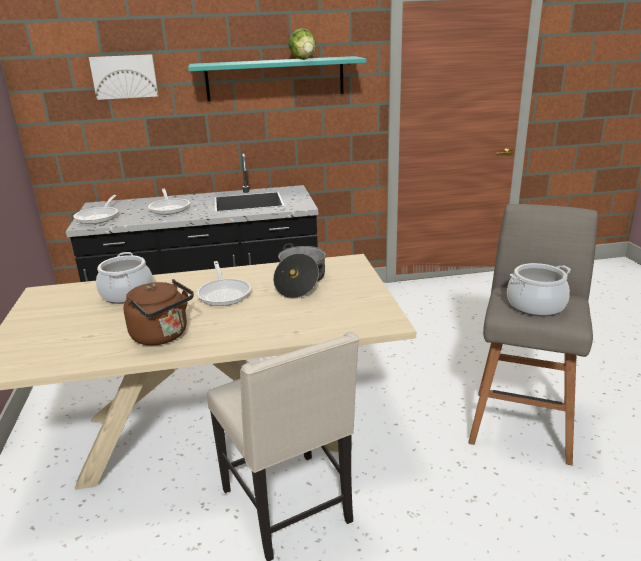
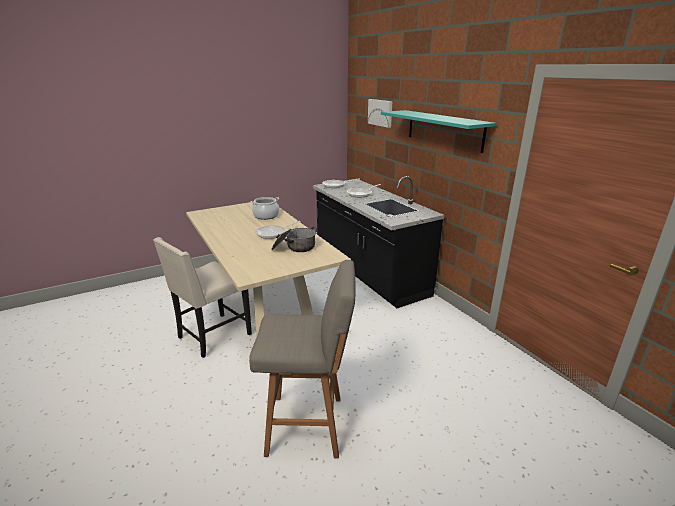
camera: 70 degrees right, 0 degrees up
(163, 336) = (225, 231): brown kettle -> none
(303, 59) = (442, 118): lettuce -> none
(536, 306) = (287, 329): cooking pot -> none

